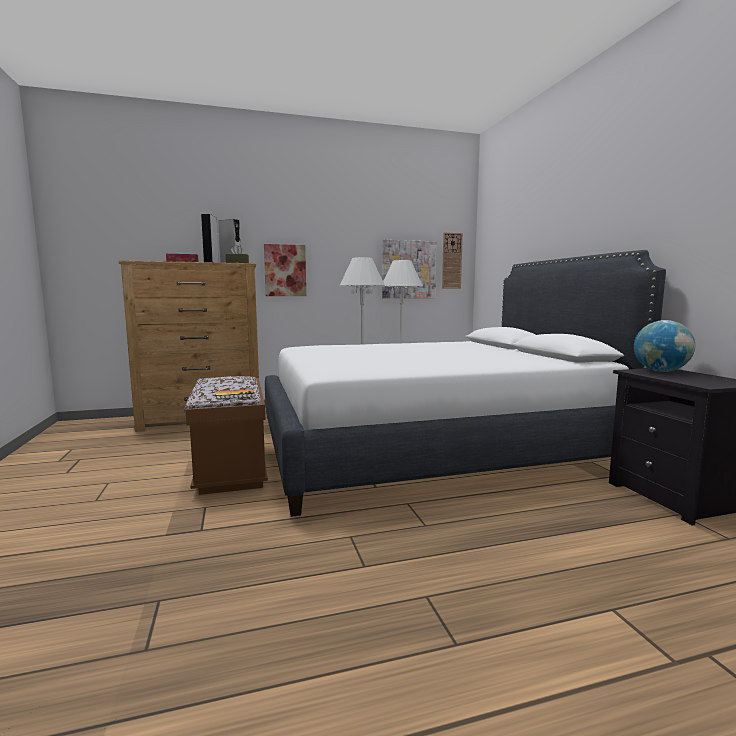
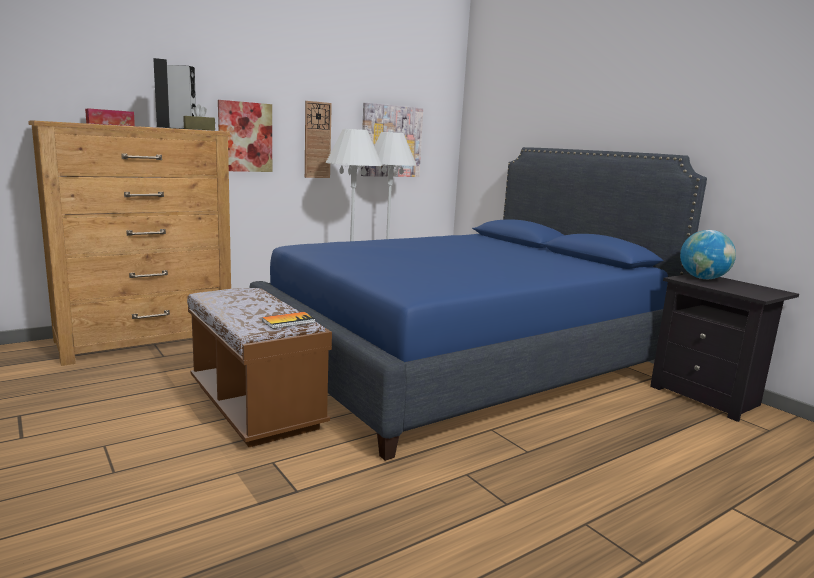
camera: 20 degrees left, 5 degrees up
(431, 448) = (463, 361): white bed -> blue bed
(451, 260) = (437, 132): wall clock -> wall clock (317, 140)

